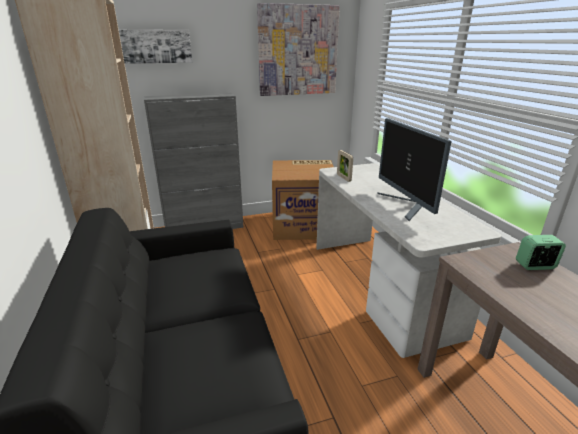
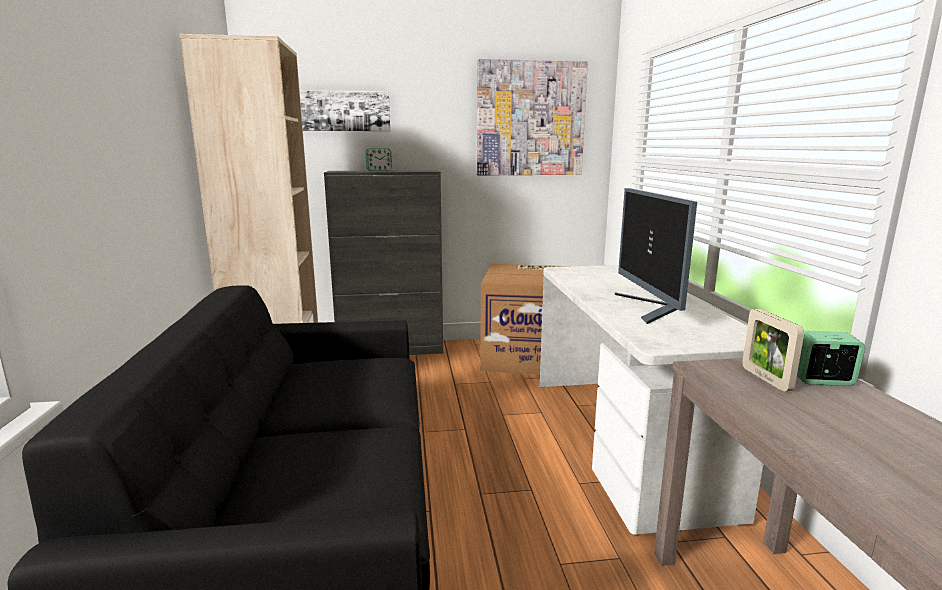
camera: 10 degrees right, 10 degrees down
(186, 95) = (379, 170): none -> alarm clock
(343, 178) = (574, 277): picture frame -> picture frame (766, 379)

